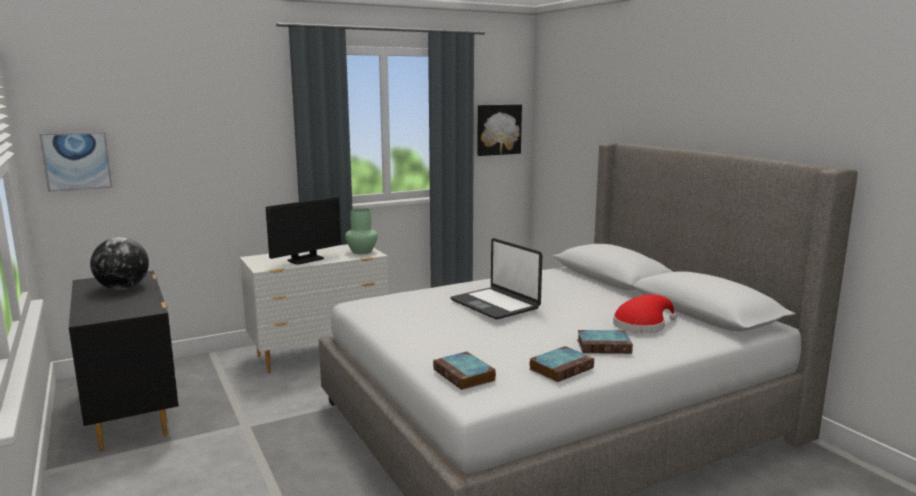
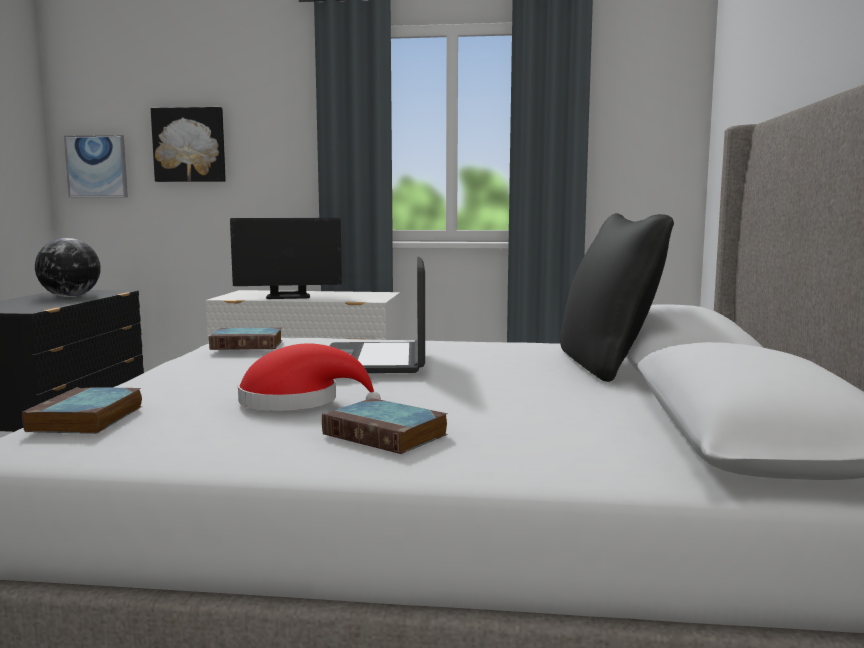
camera: 35 degrees right, 5 degrees down
(362, 251) = (368, 297): green vase -> none
(498, 129) = (641, 145): picture -> picture (190, 145)
(561, 368) = (230, 444): book -> book (249, 345)
(589, 284) = (607, 365): none -> black pillow
(642, 325) = (544, 424): red hat -> red hat (297, 402)

